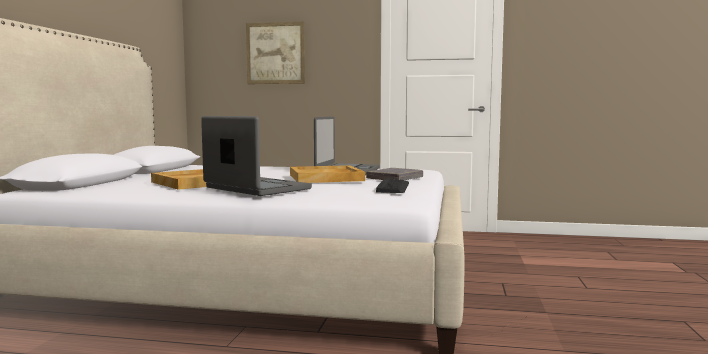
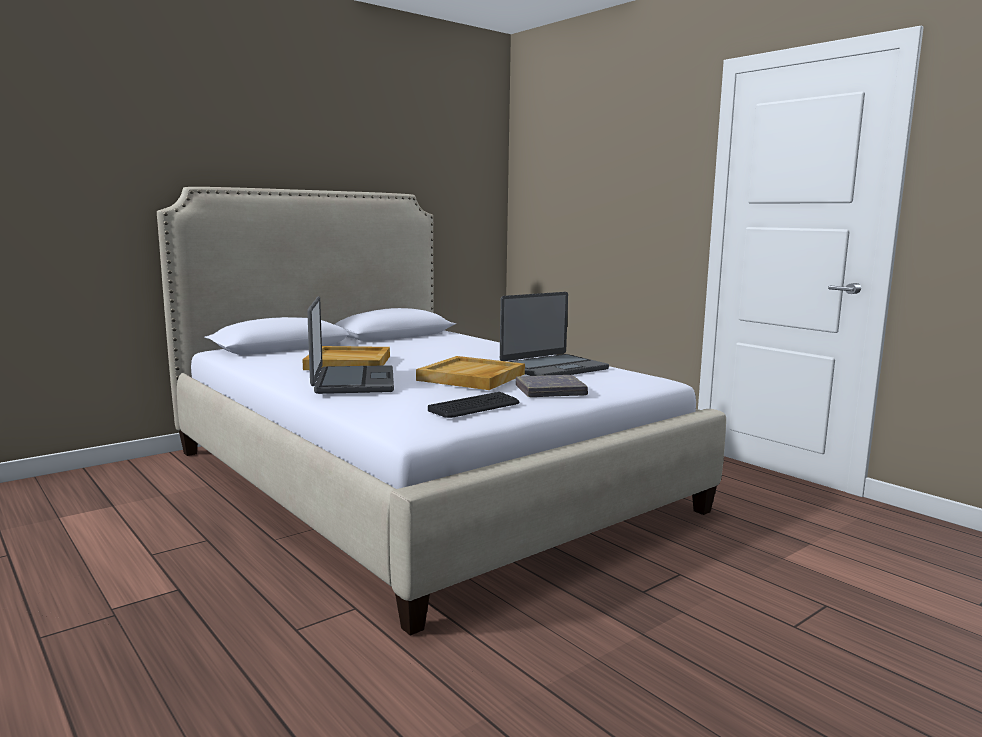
camera: 40 degrees right, 5 degrees up
(275, 53) = (592, 191): picture -> none

